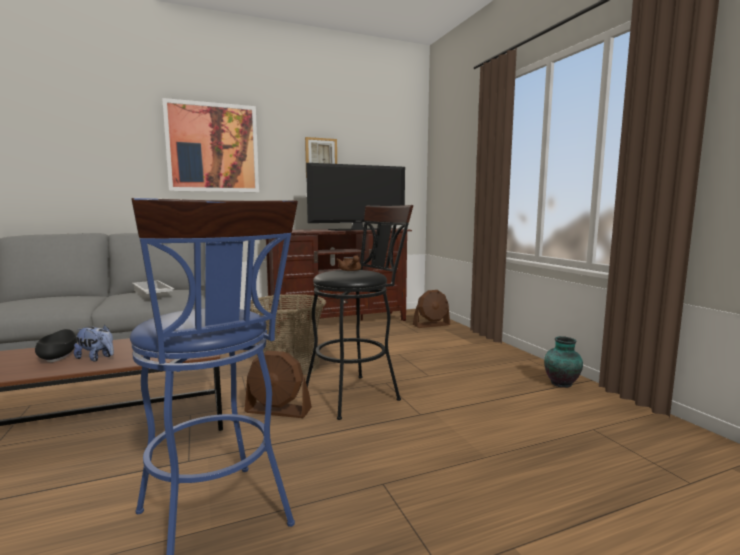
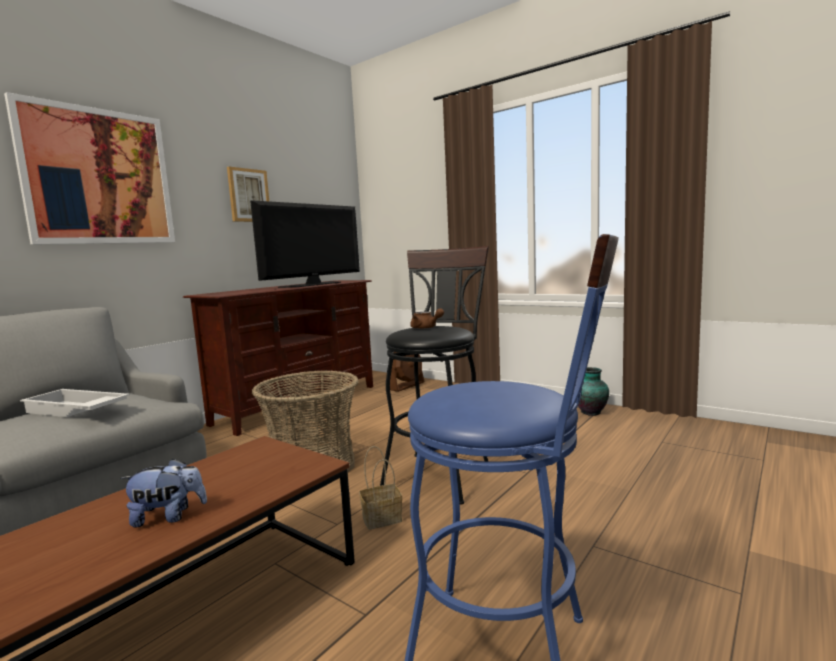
camera: 30 degrees left, 0 degrees up
(58, 355) = (80, 535): black bowl -> none
(278, 410) = (383, 518): brown fan -> basket

